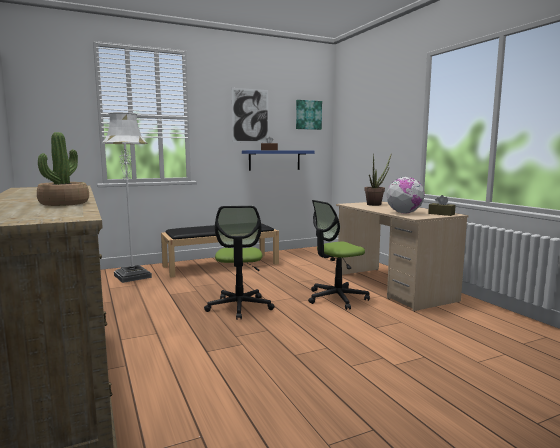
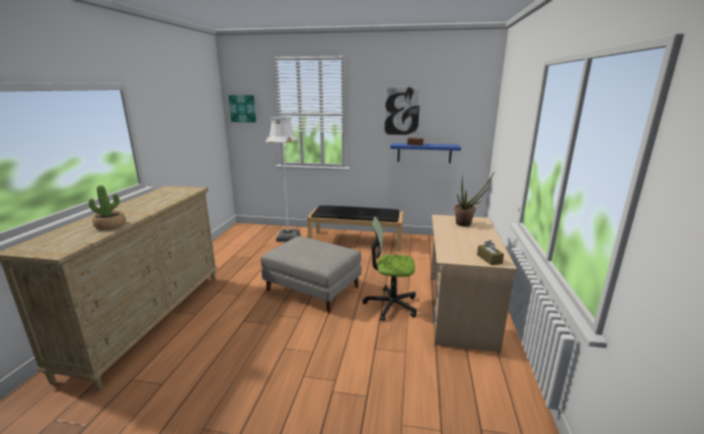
camera: 35 degrees right, 10 degrees up
(239, 307) = (312, 289): office chair -> grey ottoman
(308, 115) = (465, 108): picture -> picture (243, 108)
(404, 213) = (454, 247): globe -> none

